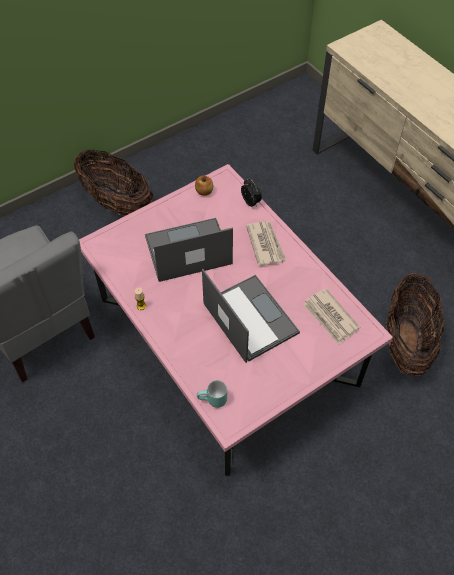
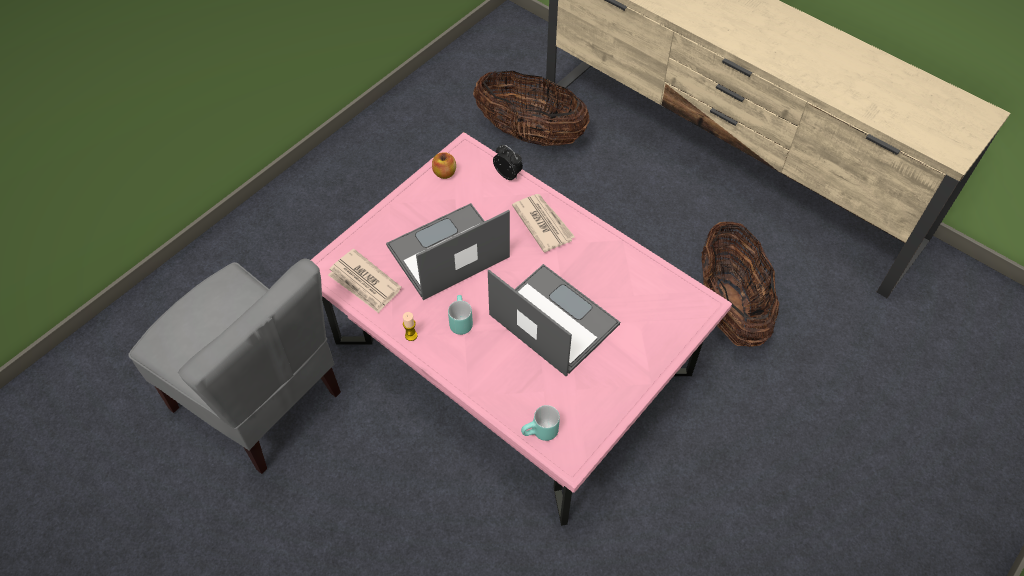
camera: 15 degrees left, 0 degrees up
(117, 203) = (315, 212): basket -> basket (530, 134)
(179, 303) = (459, 321): none -> turquoise mug
(330, 318) = (651, 297): newspaper -> newspaper (364, 283)

